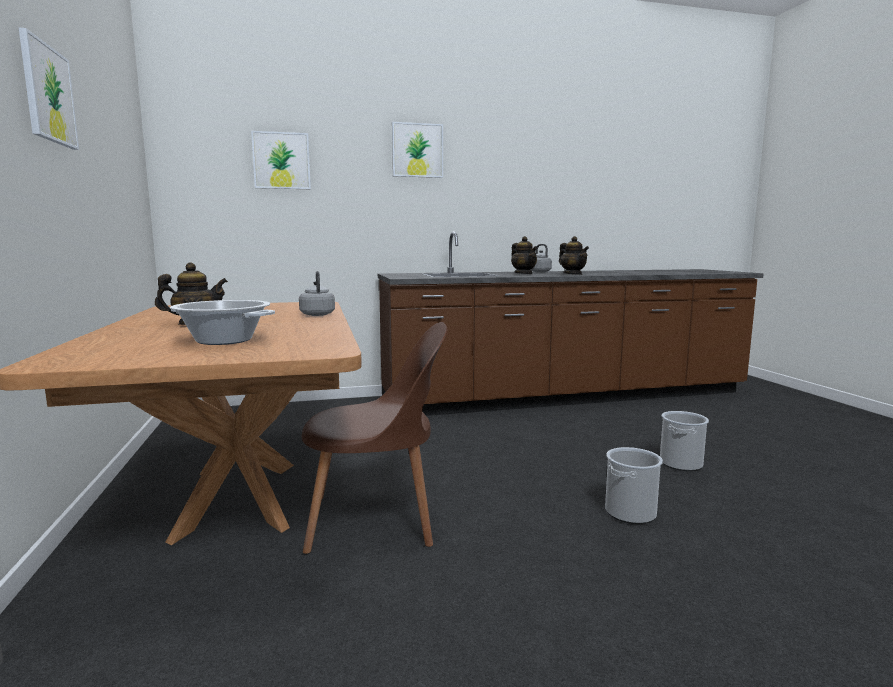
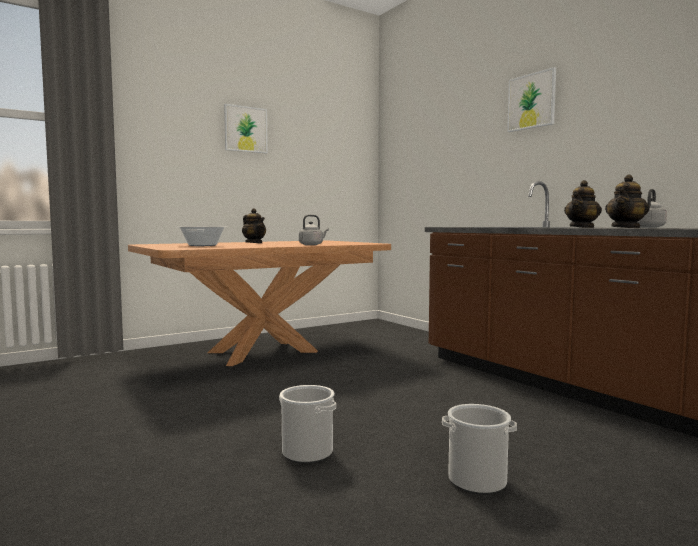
camera: 70 degrees right, 5 degrees down
(281, 161) = (437, 135): picture -> none
(377, 519) = (250, 380): brown chair -> none

